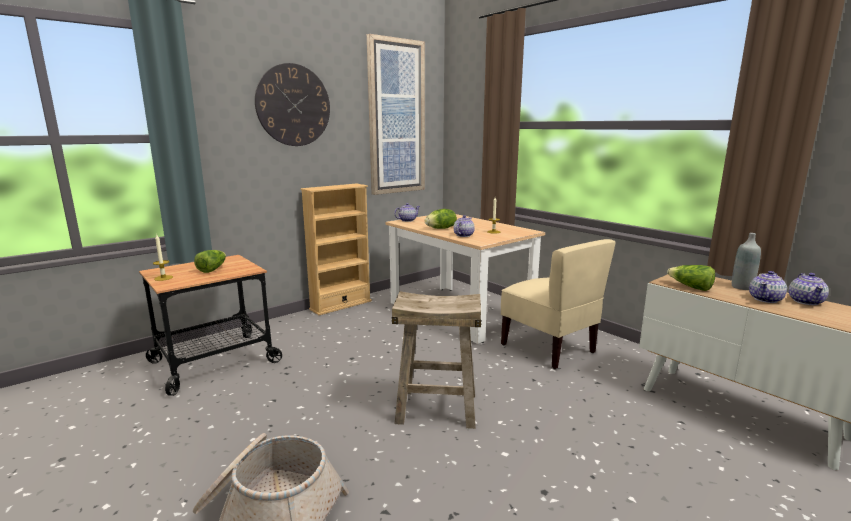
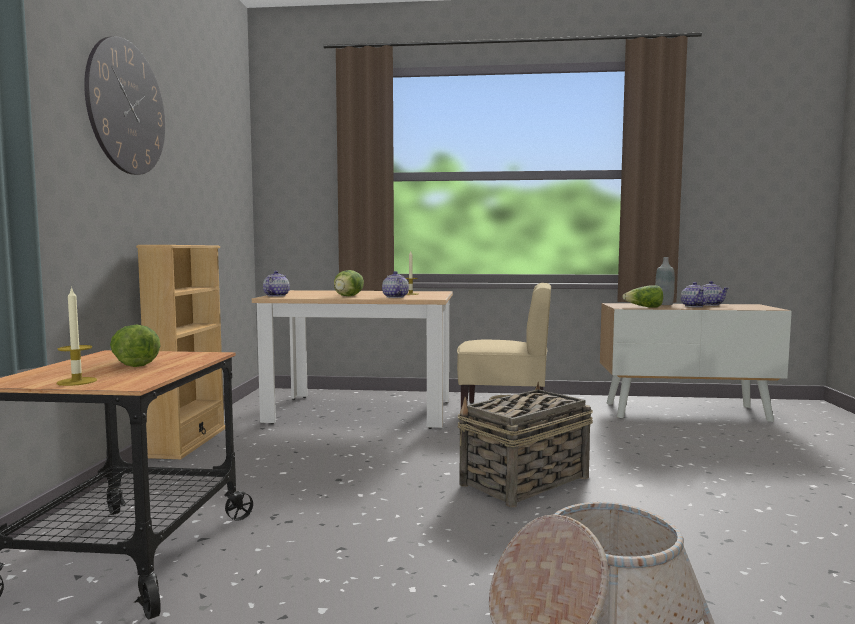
camera: 45 degrees left, 10 degrees down
(396, 118) = (219, 157): picture -> none
(436, 408) = (523, 481): beige stool -> basket

